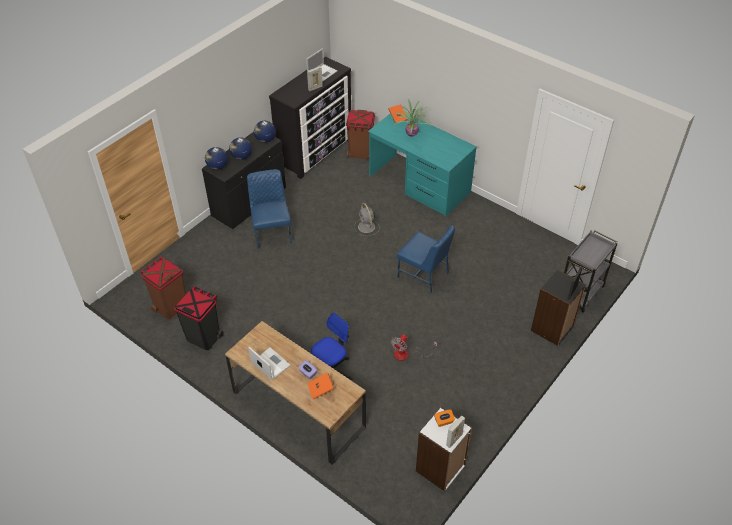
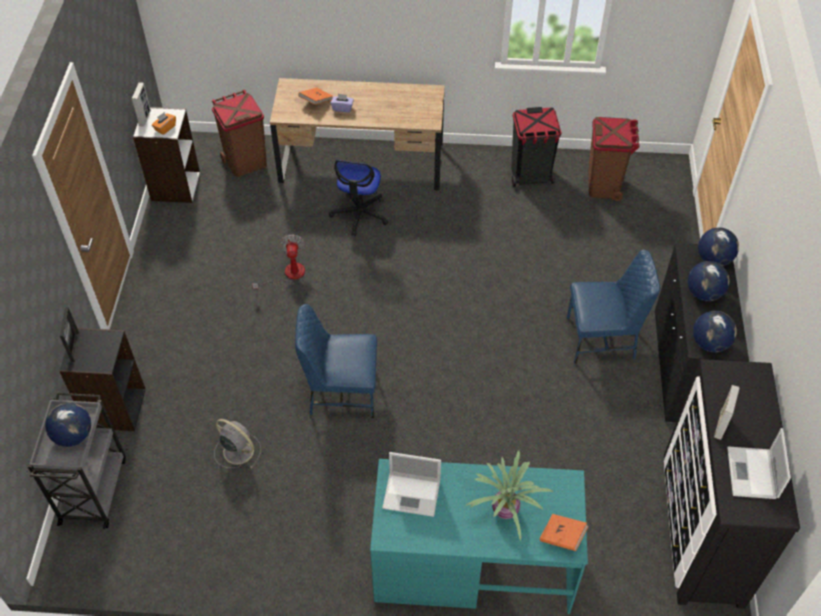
camera: 145 degrees right, 5 degrees up
(270, 363) = (389, 98): laptop -> laptop (412, 494)
(272, 232) = (602, 339): blue chair -> blue chair turned 45 degrees counterclockwise
(360, 154) = (627, 573): brown trash can -> brown trash can (245, 162)
(366, 227) = (483, 424): grey fan -> grey fan (237, 450)
(588, 251) = (73, 435): none -> globe

